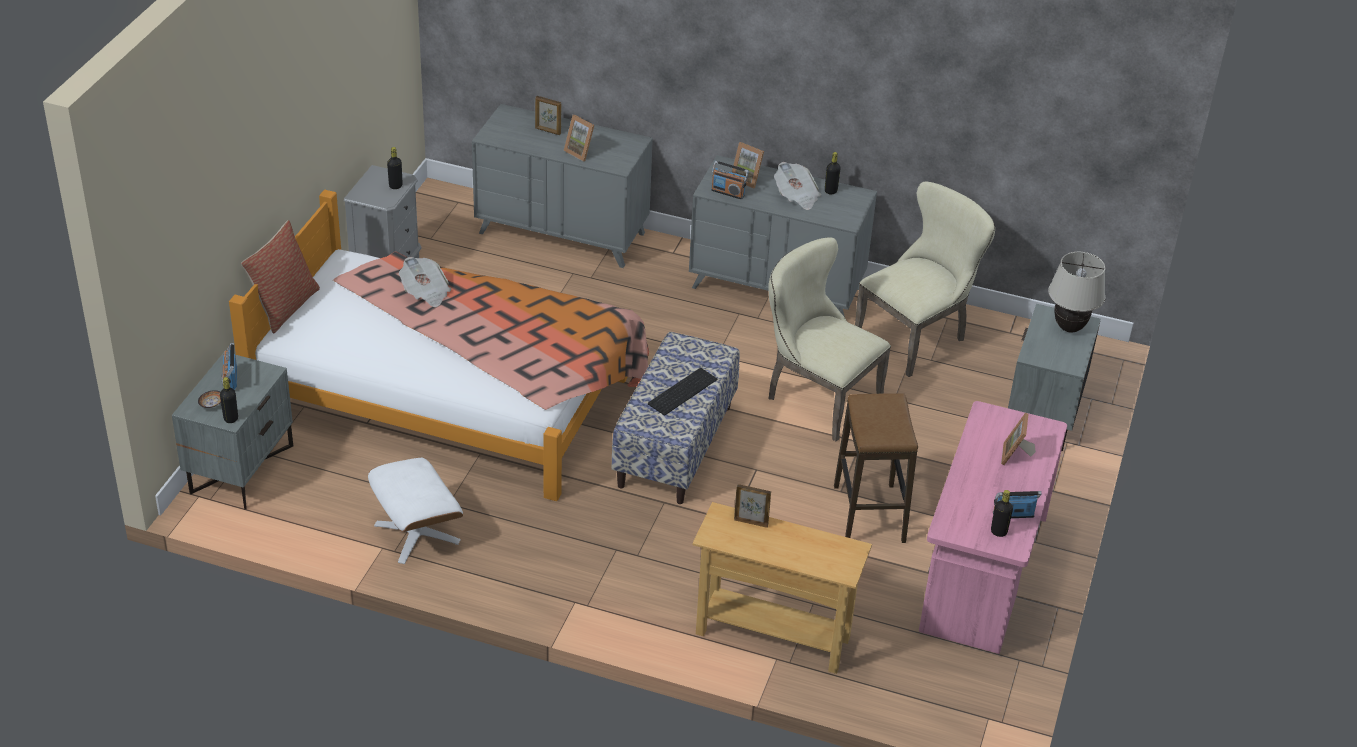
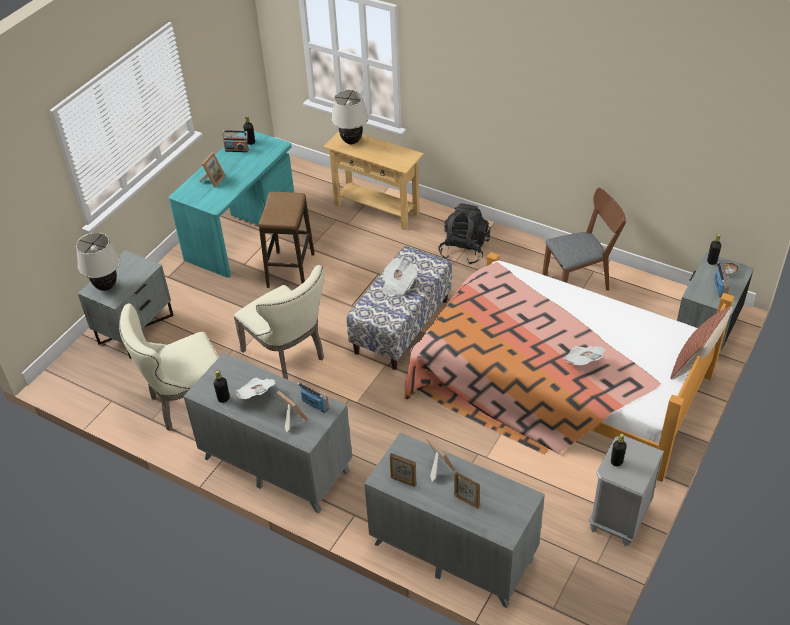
camera: 165 degrees left, 5 degrees up
(416, 533) = (580, 281): white ottoman -> brown chair
(605, 571) = (464, 250): none -> black backpack
(682, 390) = (398, 284): keyboard -> newspaper
(751, 522) = (386, 160): picture frame -> picture frame (403, 481)
(826, 556) = (351, 141): none -> beige table lamp
(981, 574) = (242, 232): pink desk -> turquoise desk

